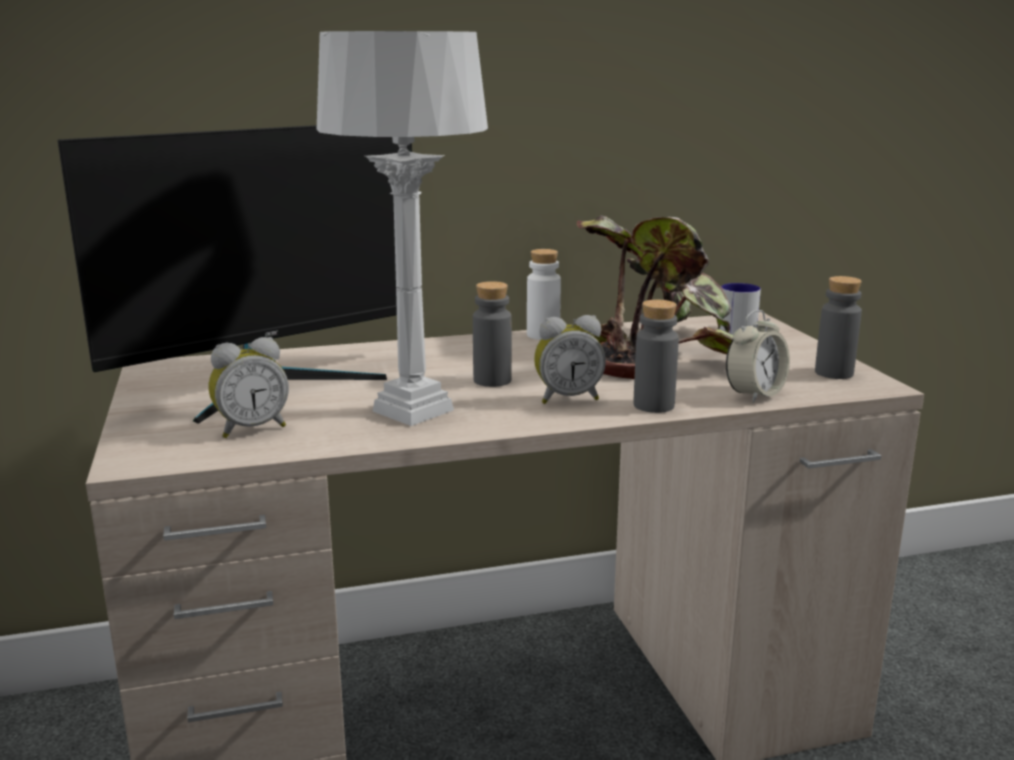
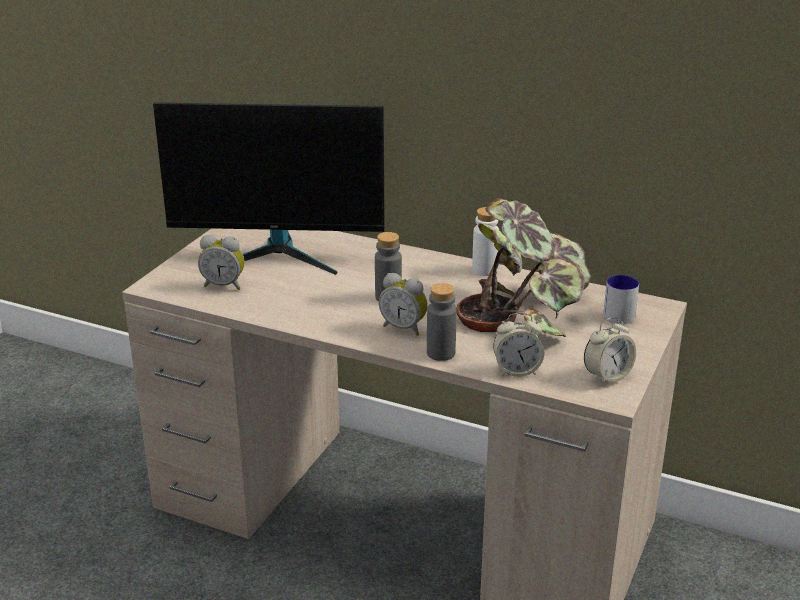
camera: 40 degrees right, 10 degrees up
(412, 411) = (311, 303): grey table lamp -> none
(834, 373) = (607, 376): grey bottle -> alarm clock

